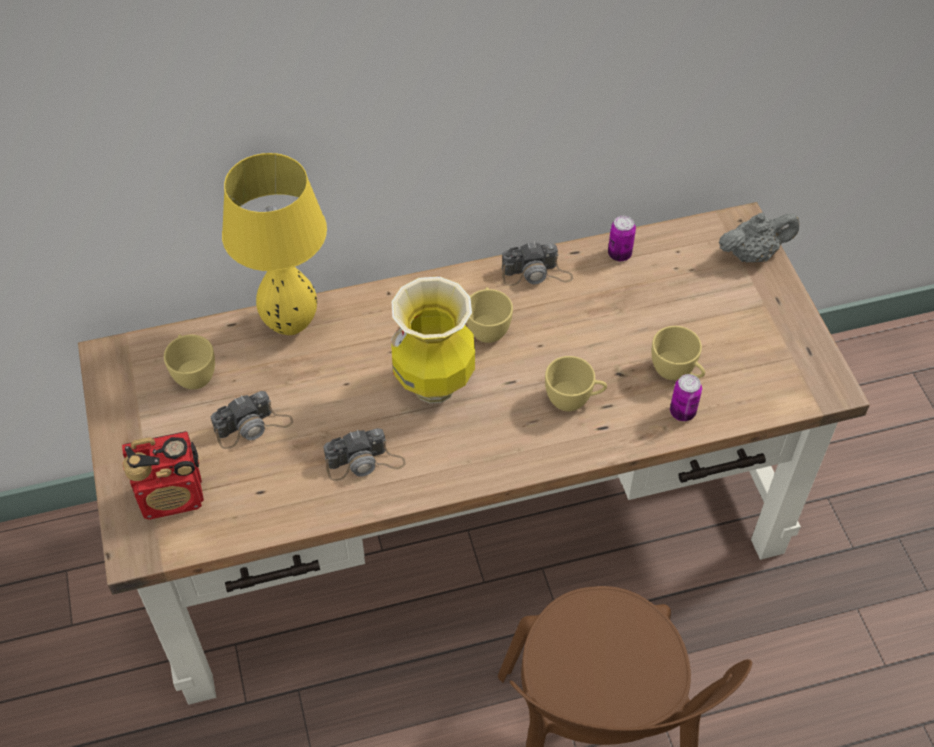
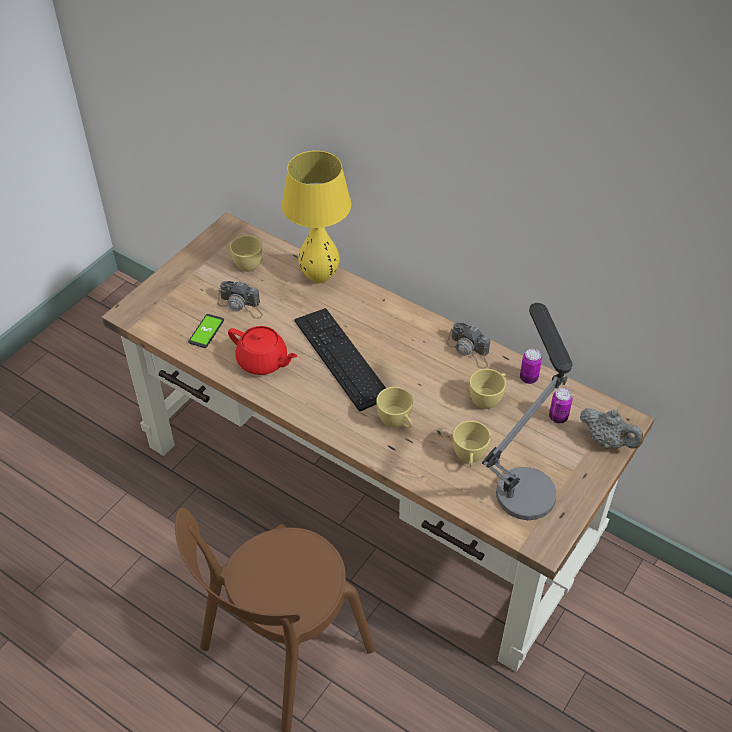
camera: 50 degrees right, 5 degrees down
(173, 497) = (171, 305): radio -> none
(257, 487) = (206, 331): none -> phone
(364, 462) = (263, 362): camera -> red teapot
(434, 386) = (341, 358): vase -> keyboard
(488, 327) = (406, 354): yellow cup -> yellow cup (488, 399)
(682, 412) = (442, 478): can -> can (558, 417)
(741, 349) = (523, 479): none -> table lamp

